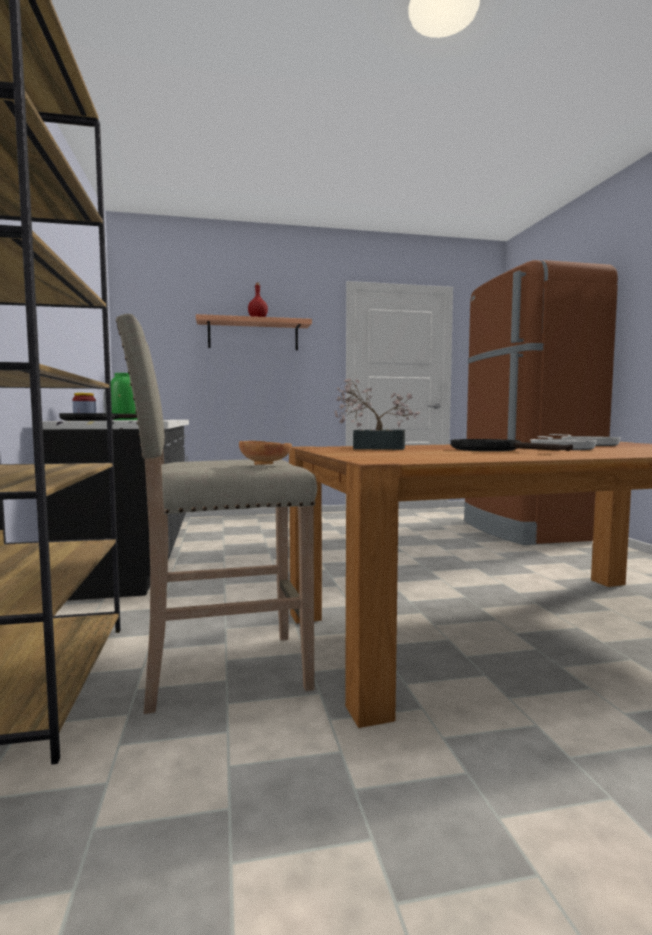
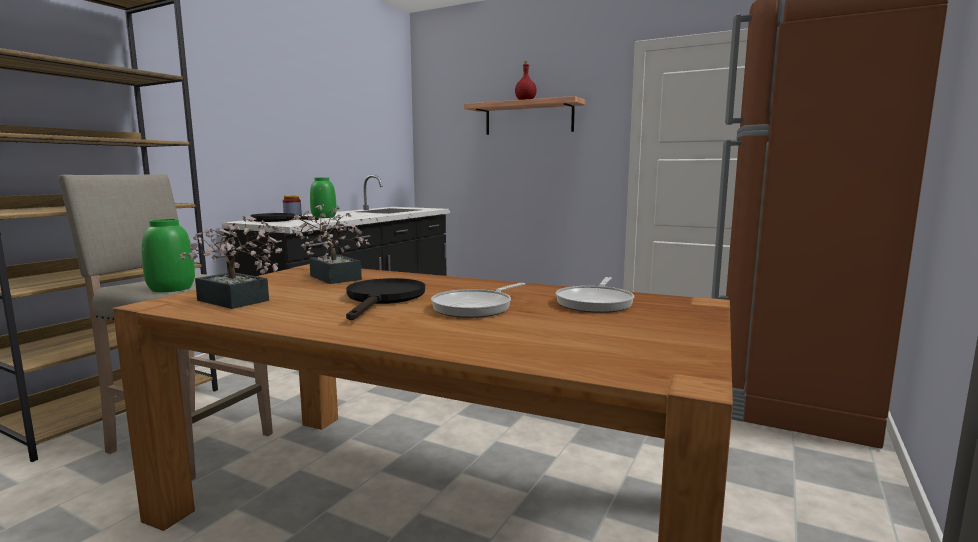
camera: 40 degrees right, 5 degrees up
(266, 465) = (171, 289): brown bowl -> green vase
(423, 456) = (237, 301): none -> potted plant

